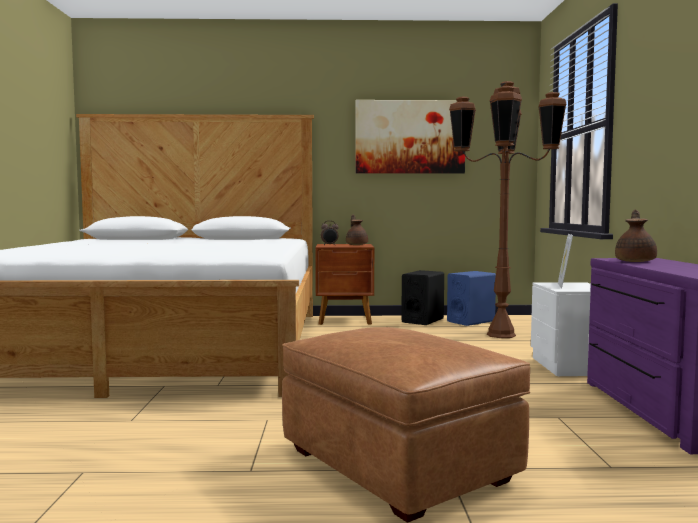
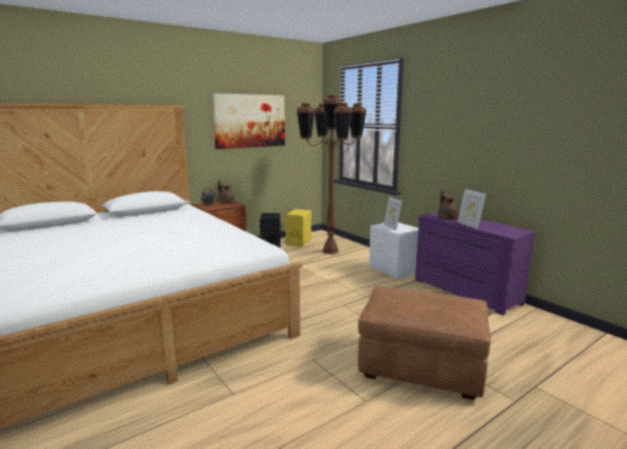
camera: 35 degrees left, 10 degrees up
(471, 321) = (298, 242): blue speaker -> yellow speaker
(655, 267) = (469, 225): none -> picture frame

